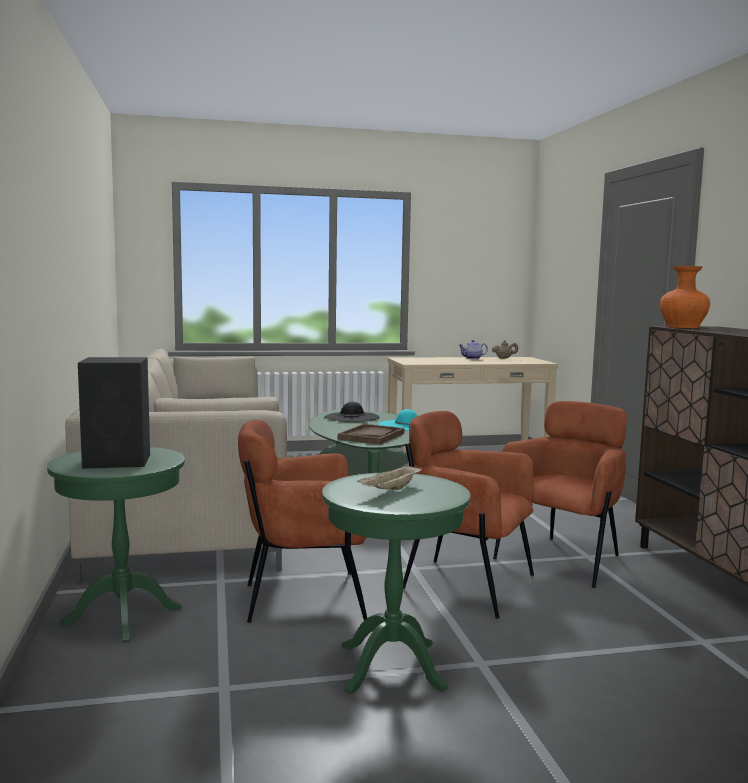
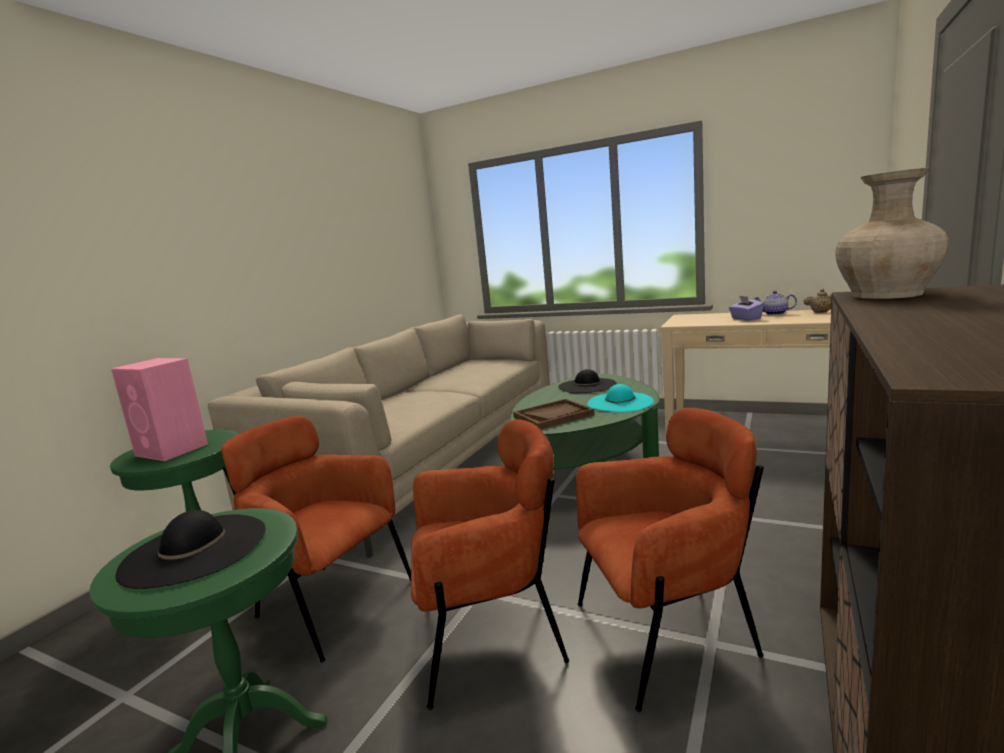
camera: 40 degrees right, 5 degrees up
(119, 461) = (172, 450): black speaker -> pink speaker
(391, 490) = (195, 550): beige tray -> black hat
(459, 361) = (745, 318): none -> purple tissue box
(466, 584) = (491, 639): brown armchair -> brown armchair turned 105 degrees clockwise
(682, 327) = (885, 294): orange vase -> beige vase

